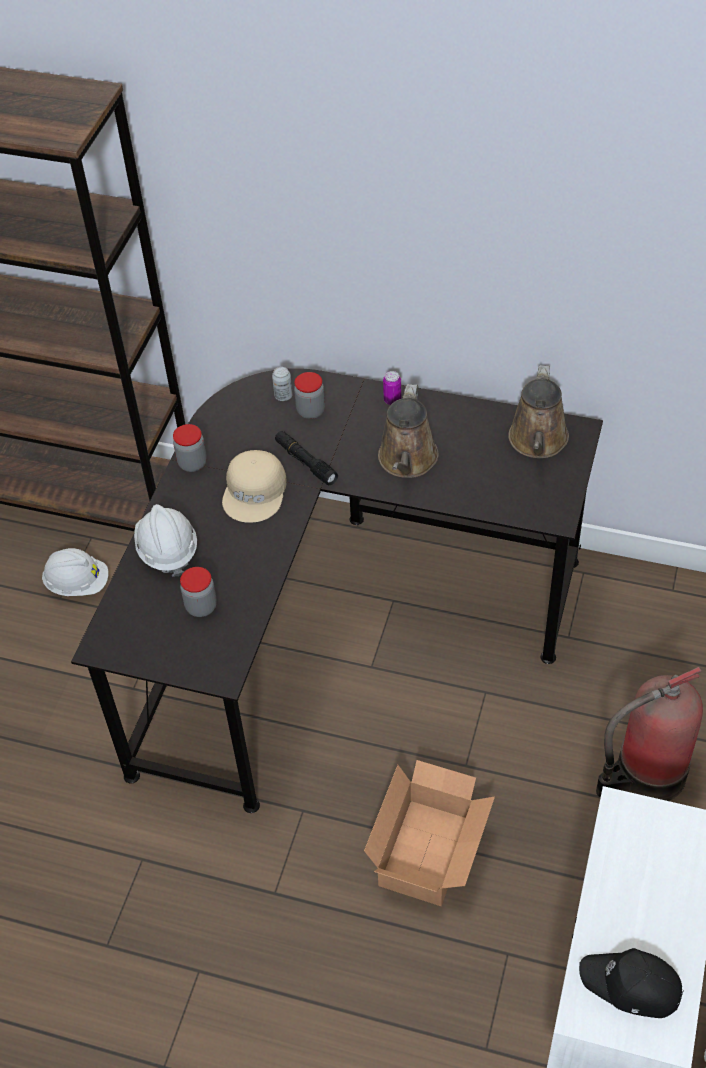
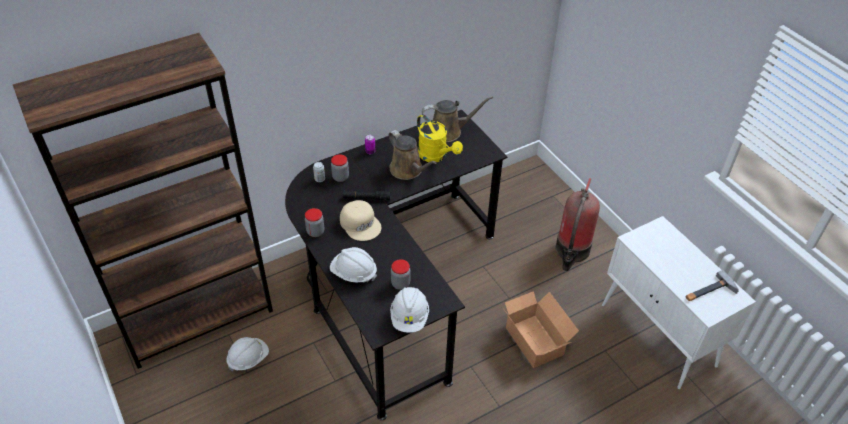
camera: 50 degrees left, 5 degrees down
(157, 657) = (409, 317): none -> white hard hat
(471, 466) = (436, 156): none -> yellow watering can
(538, 441) = (449, 131): brown watering can -> brown watering can turned 60 degrees counterclockwise
(631, 986) = (709, 292): black cap -> hammer

